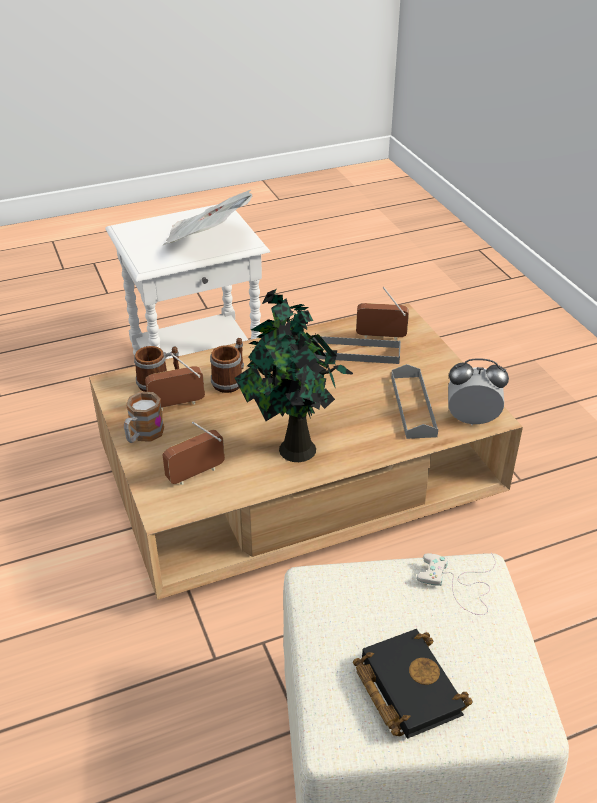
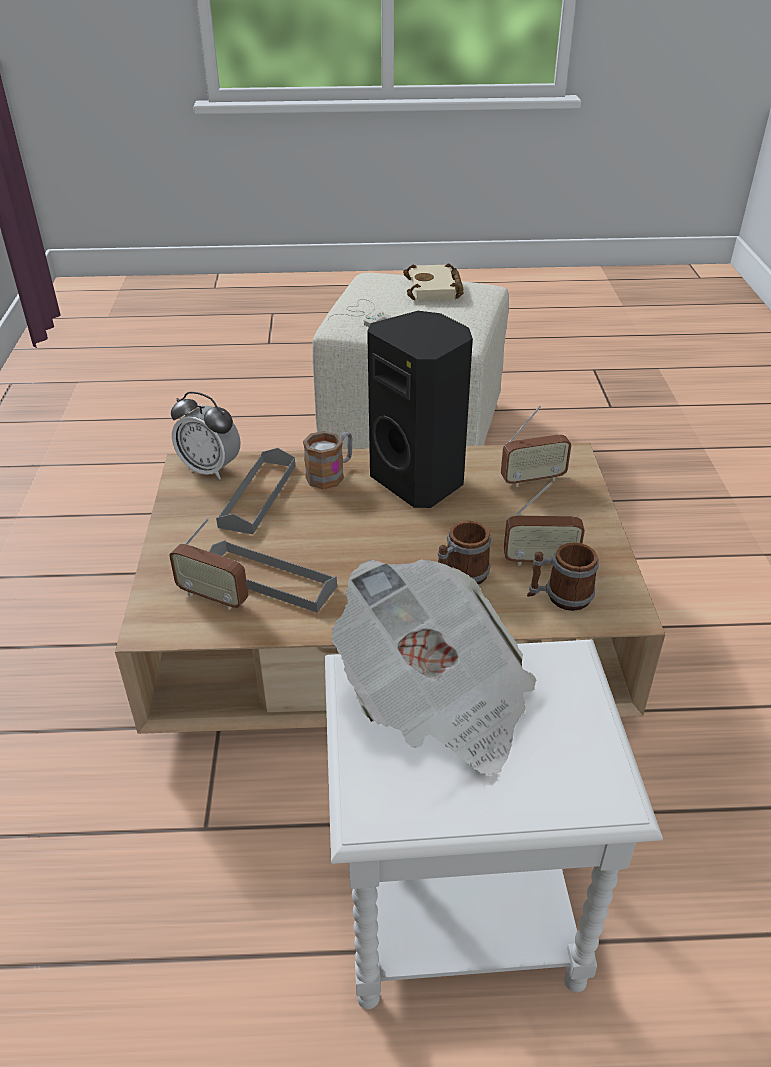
camera: 160 degrees left, 0 degrees up
(143, 435) = (588, 531): mug -> mug (331, 474)
(293, 449) = (420, 481): potted plant -> black speaker
(405, 687) = (435, 289): black book -> beige book

